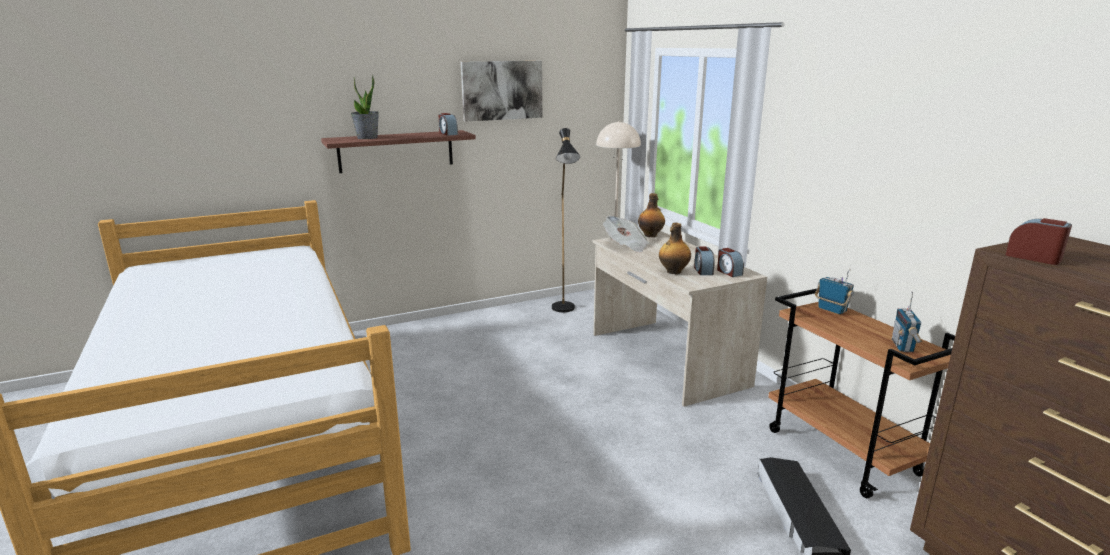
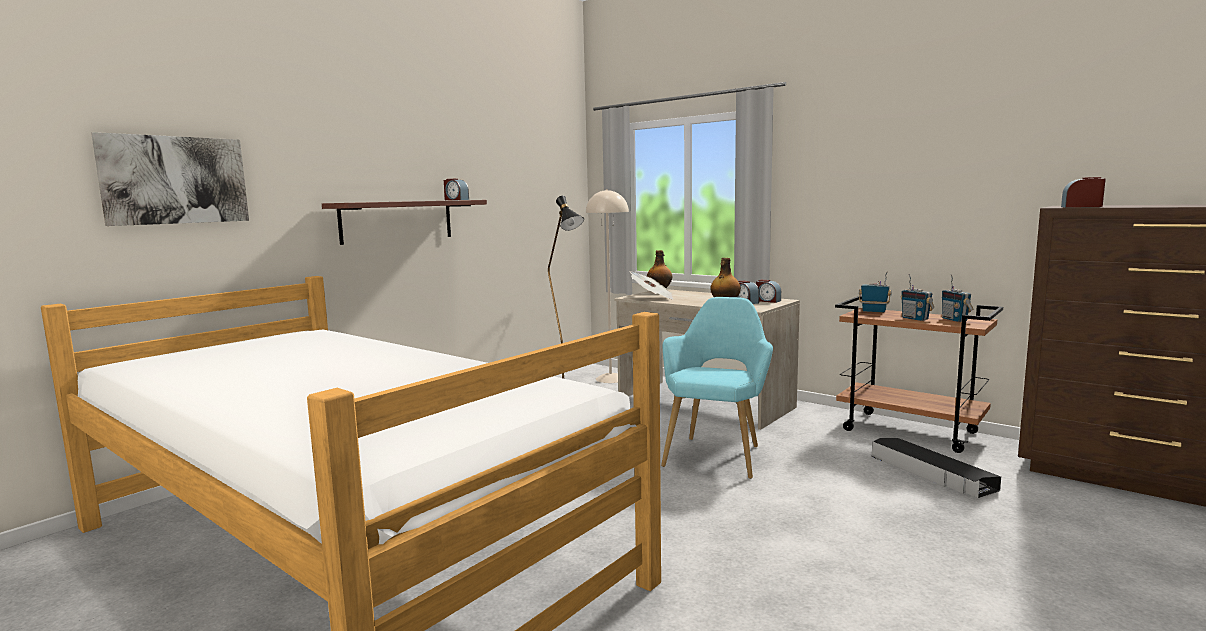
camera: 25 degrees left, 10 degrees down
(367, 138) = (378, 201): potted plant -> none
(502, 90) = (491, 161): picture -> picture (175, 180)
(608, 425) = (717, 454): none -> turquoise armchair
(857, 334) = (915, 319): none -> radio

